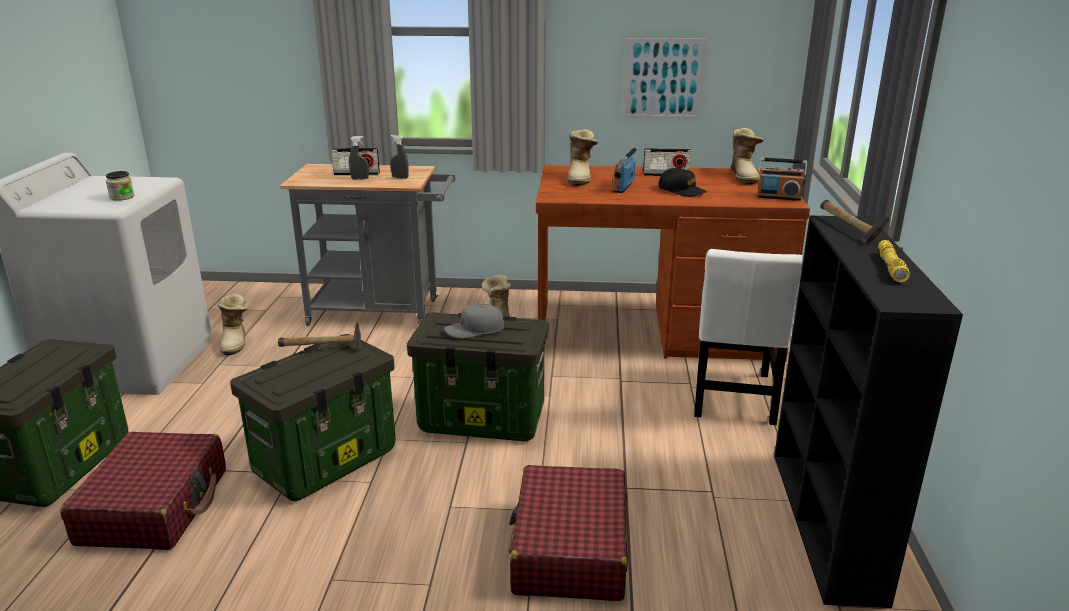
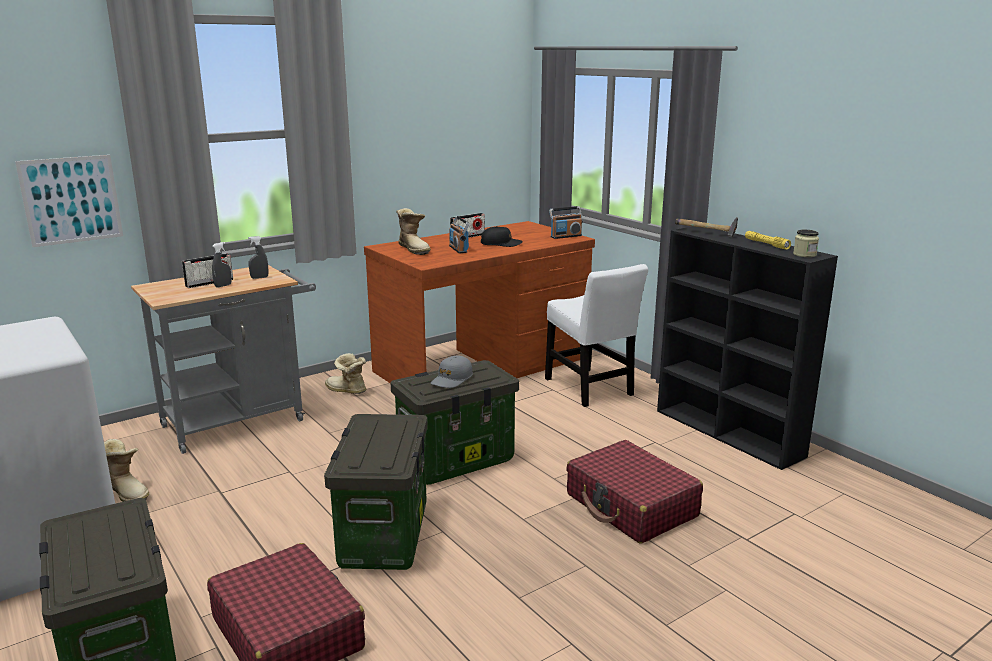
camera: 40 degrees left, 5 degrees down
(122, 197) = (42, 343): jar -> jar (804, 254)
(323, 348) = (362, 428): hammer -> none
(663, 78) = (435, 161): picture -> picture (71, 200)
(744, 176) = (518, 228): boot -> none

